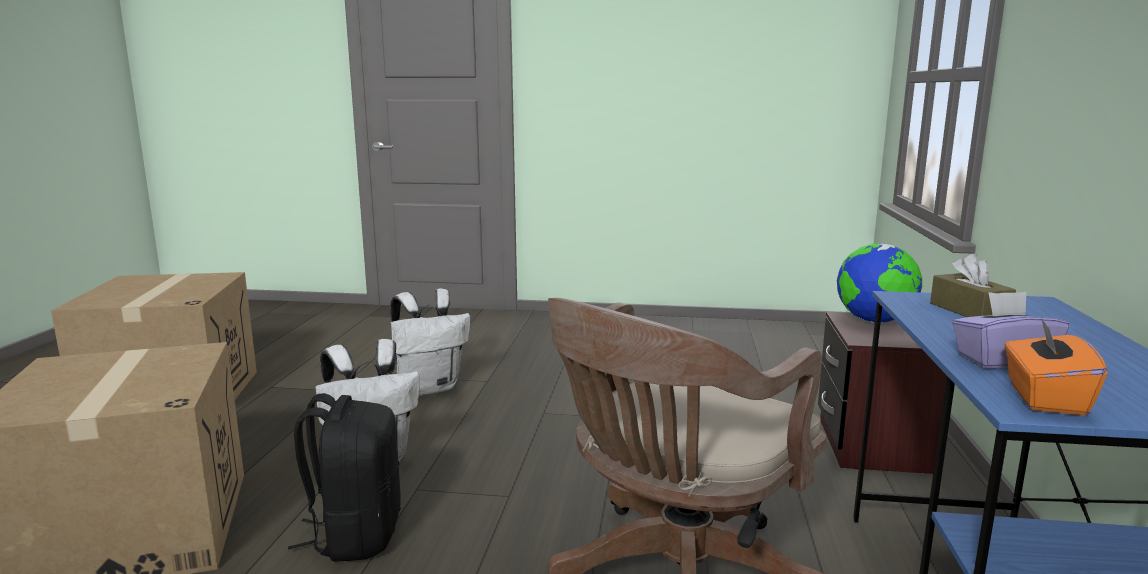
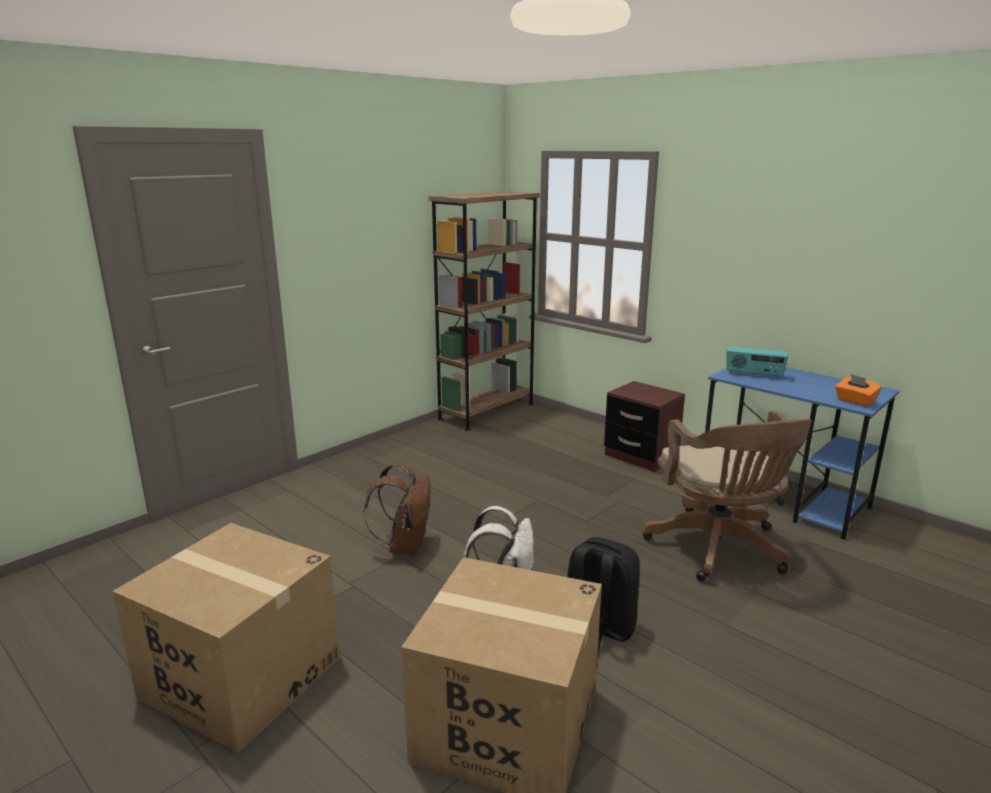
camera: 55 degrees left, 5 degrees up
(430, 387) = (405, 546): white backpack -> brown backpack
(790, 331) = (486, 411): none -> brown bookcase
(874, 321) = (633, 390): globe -> none
(969, 311) = (753, 375): brown tissue box -> radio
(1002, 360) = (815, 392): purple tissue box -> none

